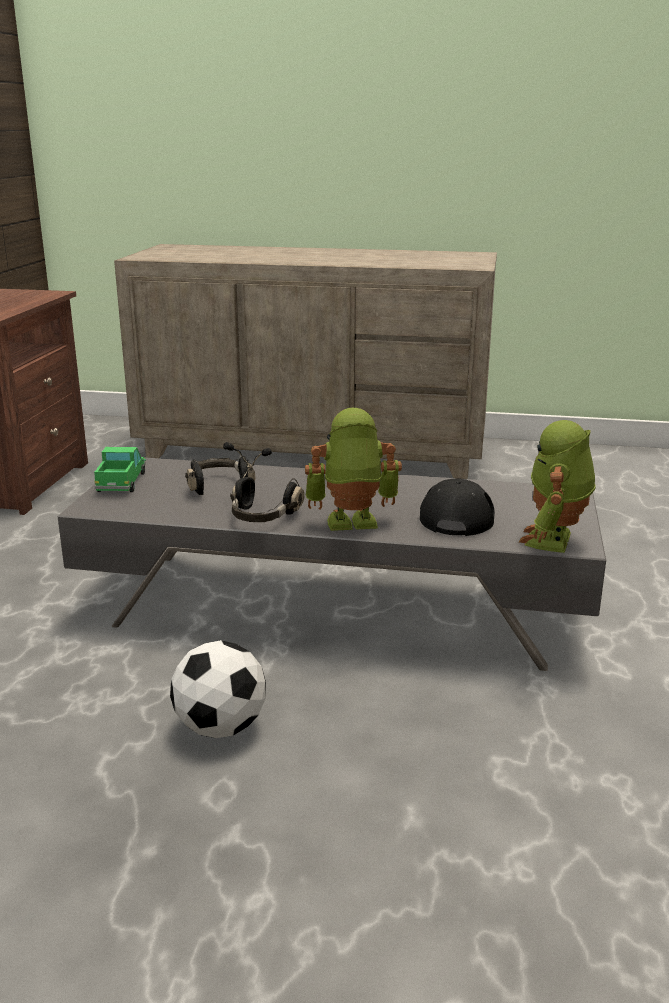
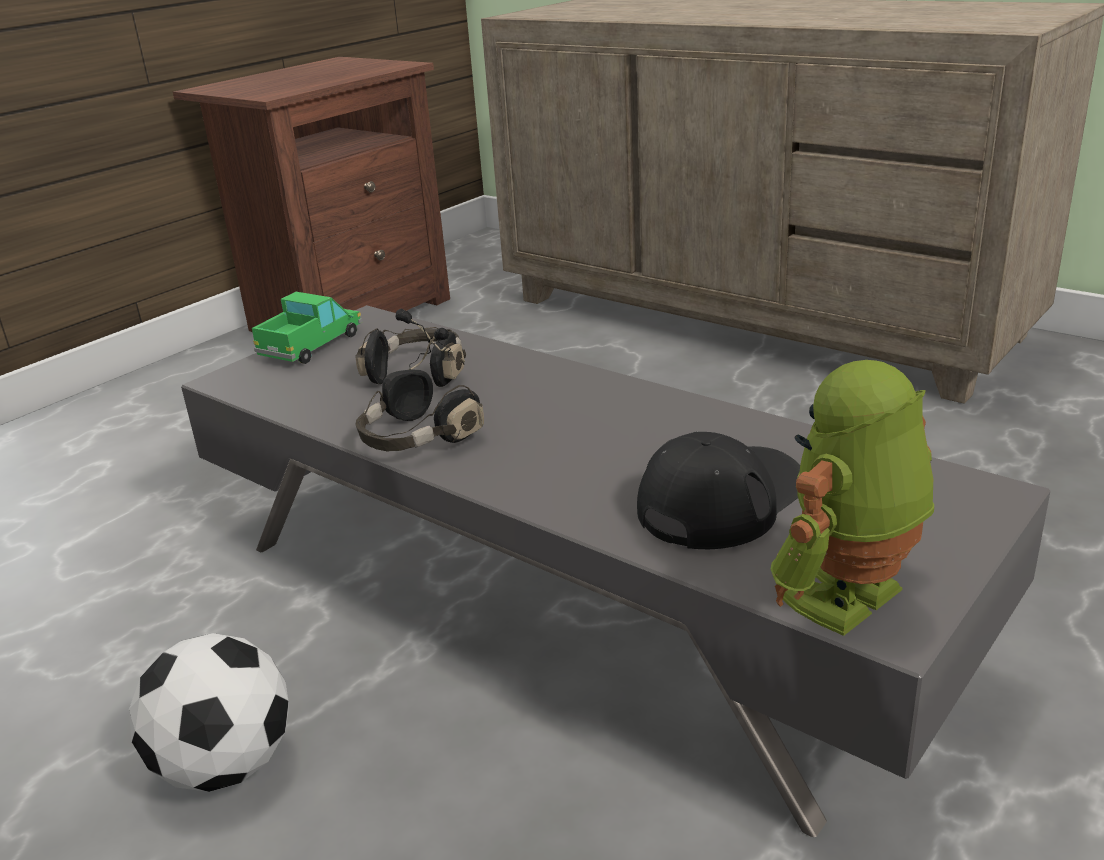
camera: 30 degrees right, 5 degrees up
(351, 524) = (527, 480): toy robot -> none

